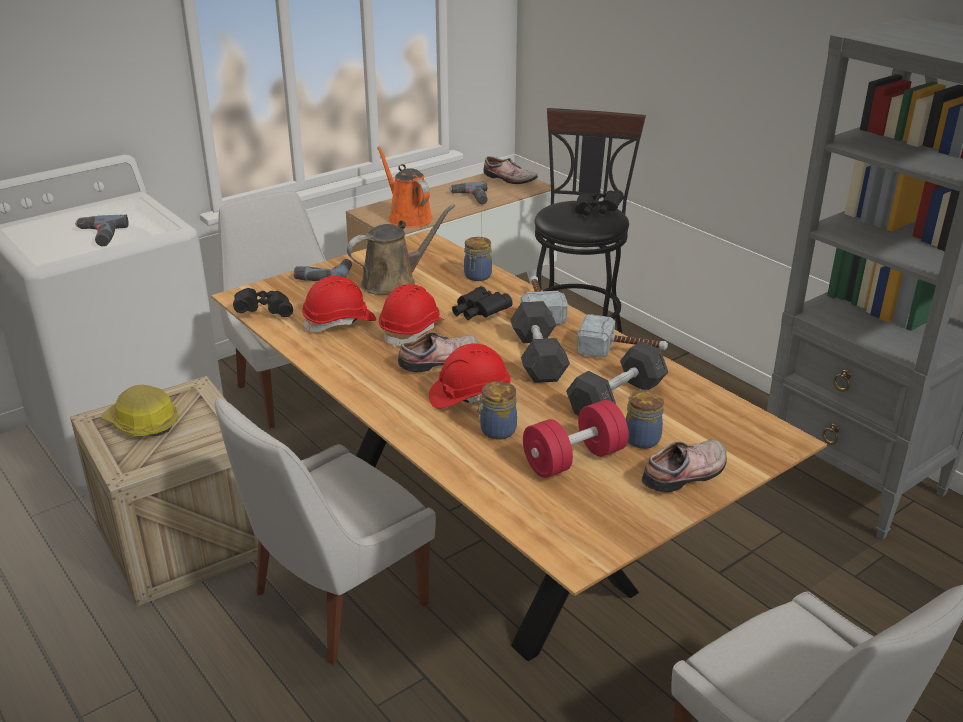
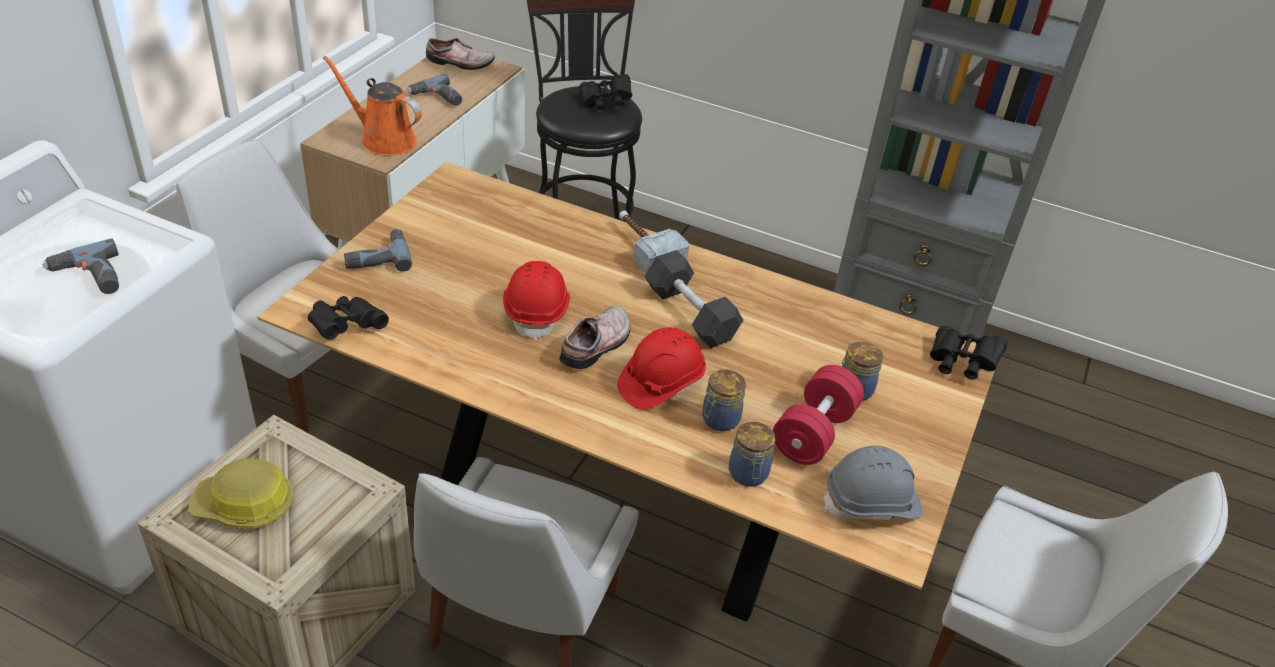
camera: 30 degrees left, 10 degrees up
(340, 322) = (447, 319): red hard hat -> none
(394, 282) = (465, 247): brown watering can -> none
(477, 276) = (550, 219): jar -> jar (748, 475)
(479, 314) = (590, 271): black binoculars -> black binoculars (961, 363)
(583, 521) = (872, 503): none -> grey hard hat
(616, 398) = (798, 347): grey dumbbell -> none
(621, 351) = (762, 286): hammer -> none
(687, 474) = (919, 419): shoe -> none

